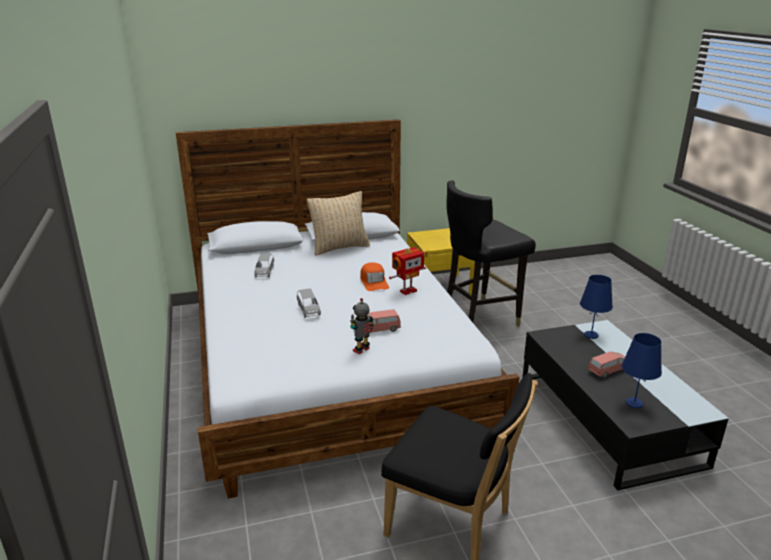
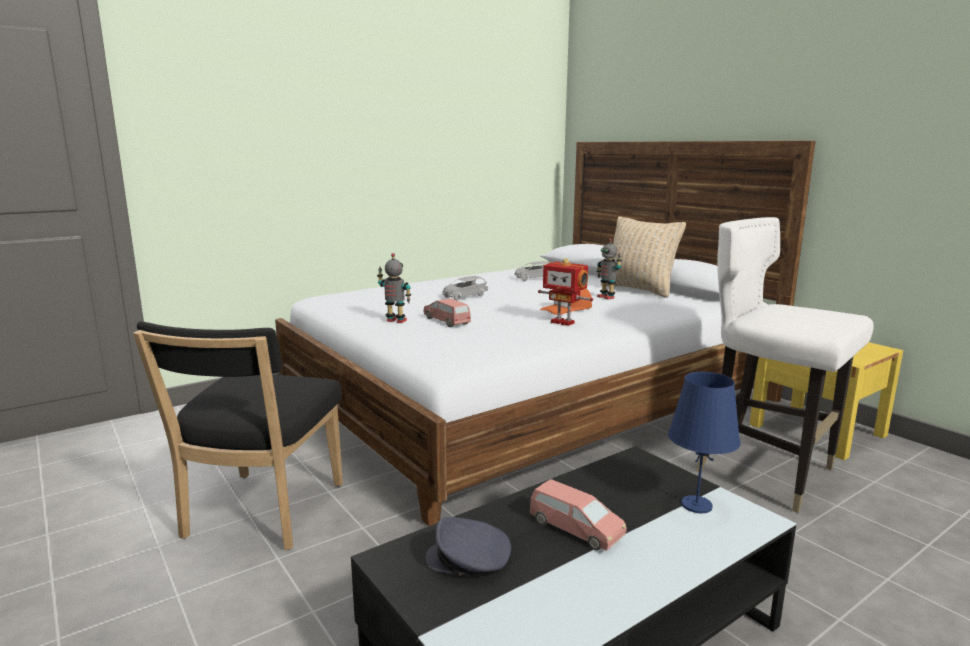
camera: 70 degrees right, 10 degrees down
(351, 262) = (606, 297): none -> toy robot
(479, 318) = (766, 473): black chair -> white chair
(634, 403) = (469, 561): blue table lamp -> grey cap

